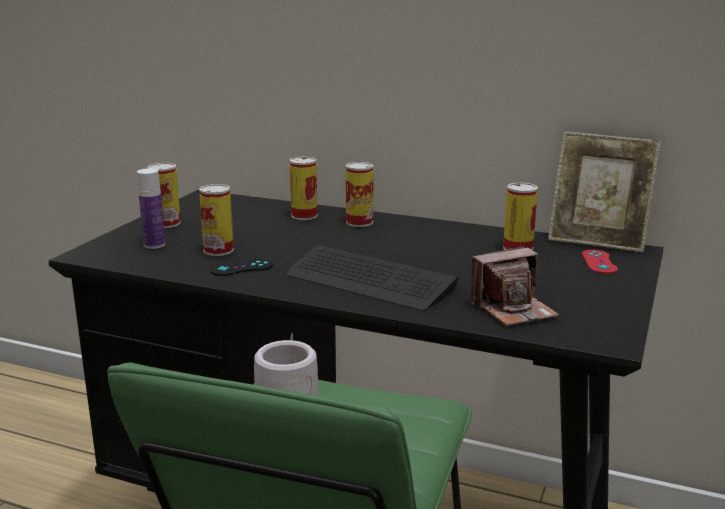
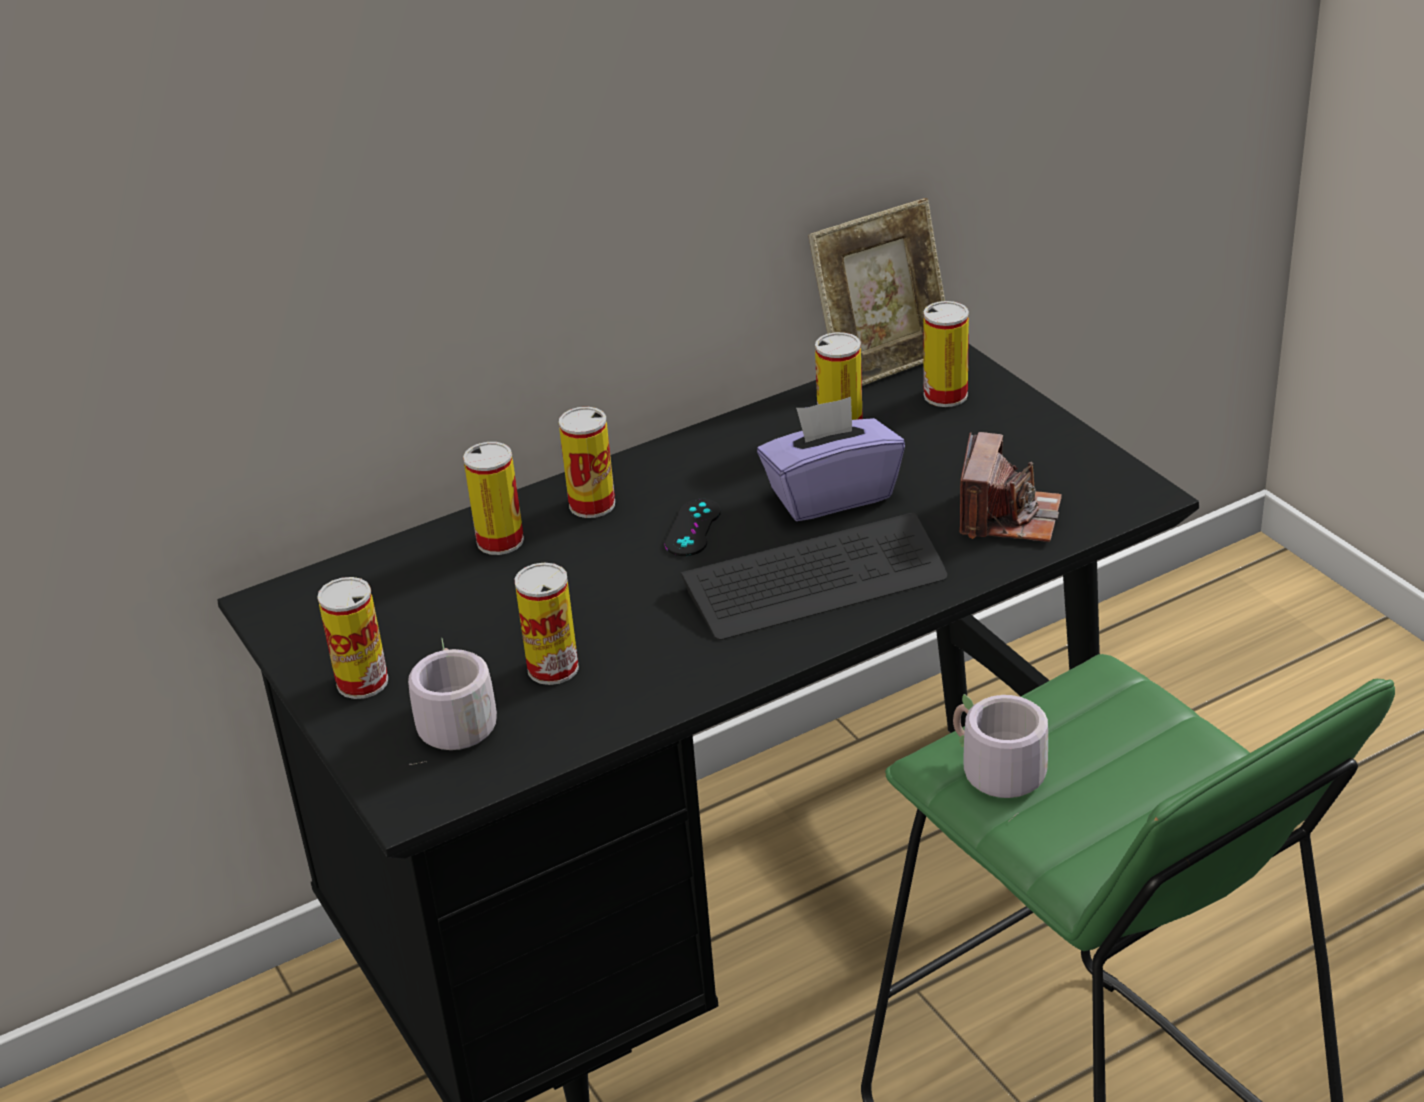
camera: 50 degrees left, 15 degrees up
(154, 245) = (451, 722): bottle -> grey mug
(242, 268) = (648, 669): black game controller -> black game controller (693, 528)
(454, 263) = (831, 494): none -> purple tissue box
(599, 262) = (945, 395): red game controller -> can

